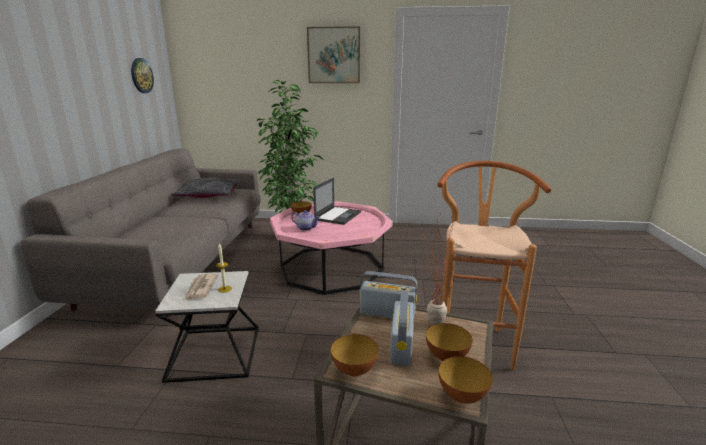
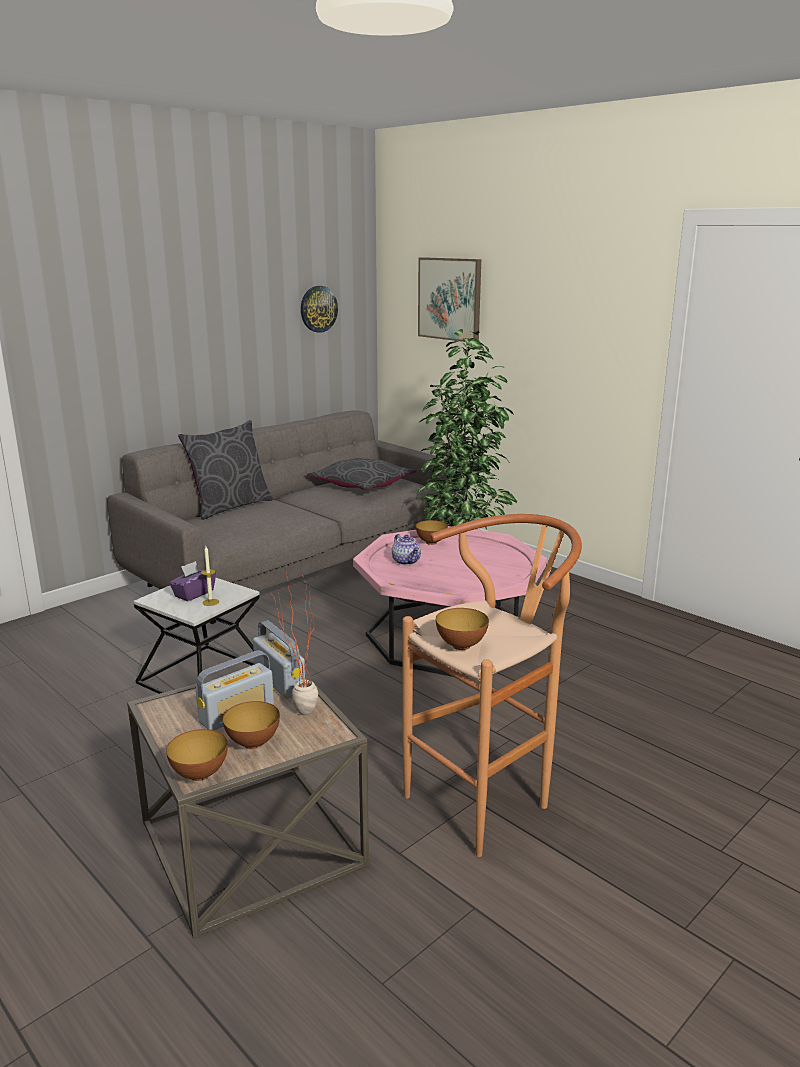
camera: 40 degrees right, 0 degrees up
(130, 227) = (230, 506): none -> grey pillow
(201, 288) = (193, 594): newspaper -> purple tissue box
(334, 55) = (579, 289): picture -> picture (450, 299)
(338, 215) = (477, 556): laptop -> none
(354, 370) = (162, 712): bowl -> bowl (461, 645)

